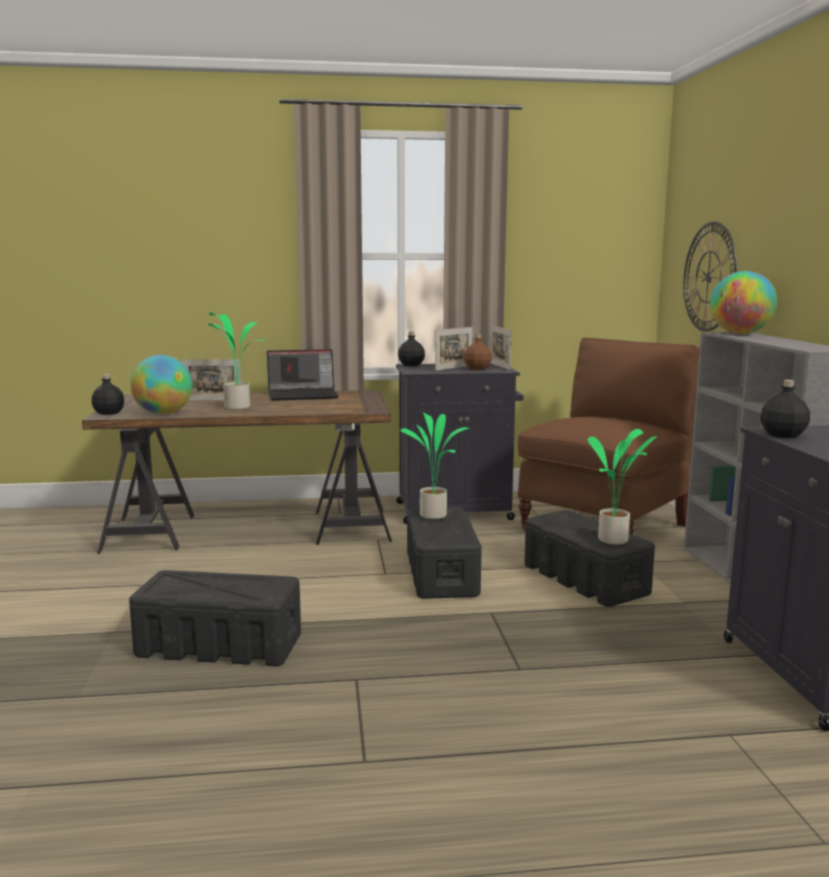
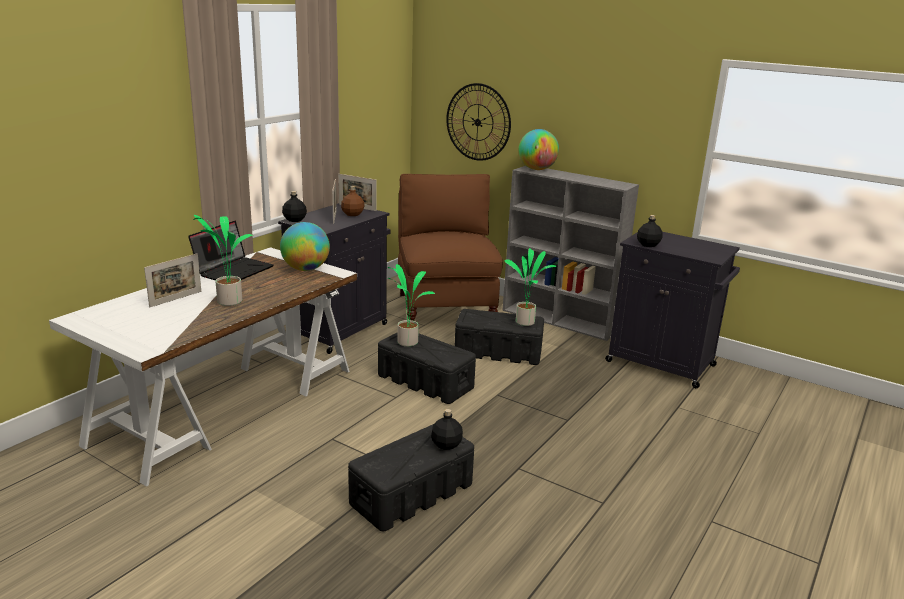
camera: 50 degrees left, 10 degrees up
(109, 413) = (136, 345): black bottle -> black bottle (447, 445)
(163, 413) = (190, 329): globe -> globe (305, 269)
(252, 528) = (226, 404): brown desk -> white desk

